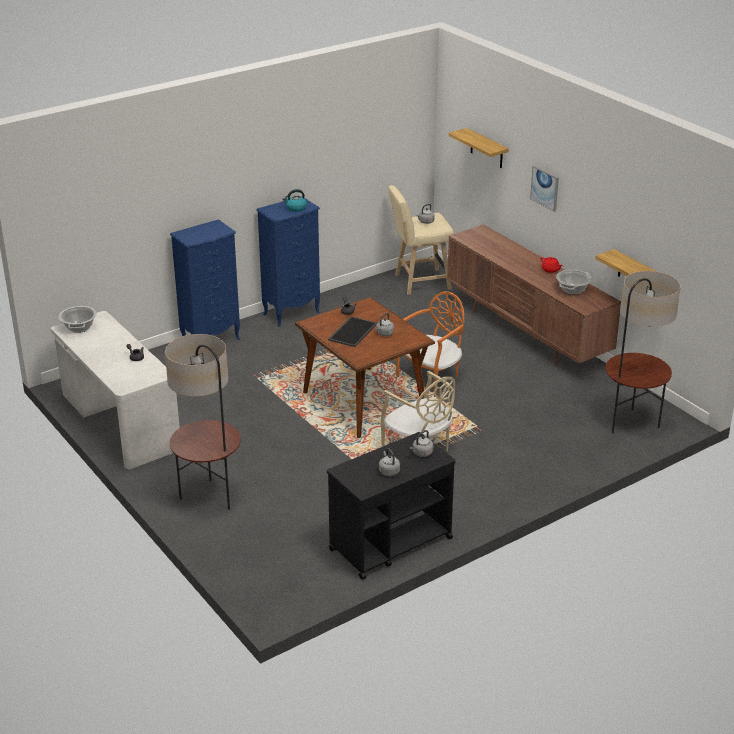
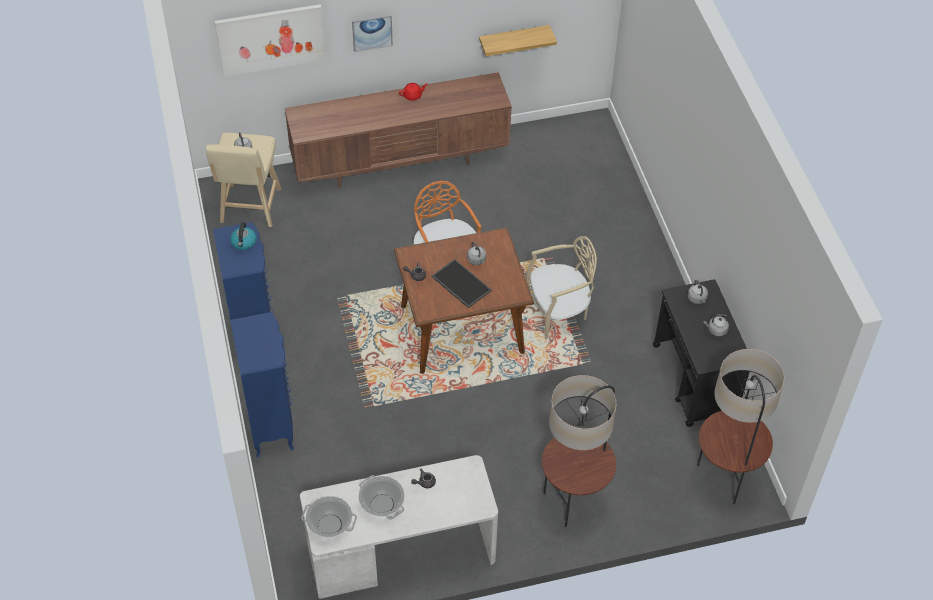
camera: 70 degrees left, 20 degrees up
(486, 149) = (271, 39): shelf -> picture
(572, 290) = (460, 95): cooking pot -> cooking pot (382, 505)
(631, 424) = (588, 154): floor lamp -> floor lamp (724, 479)

